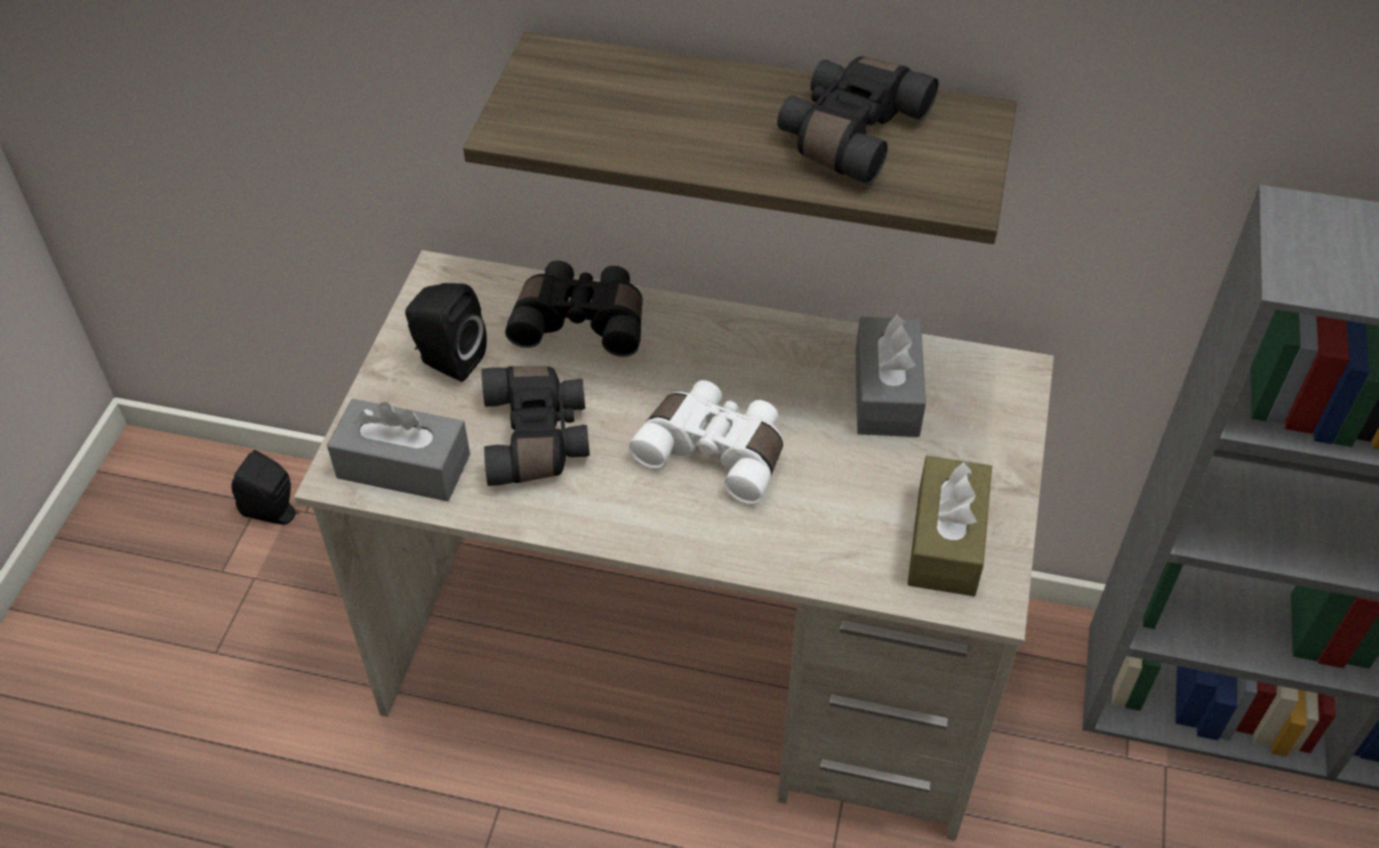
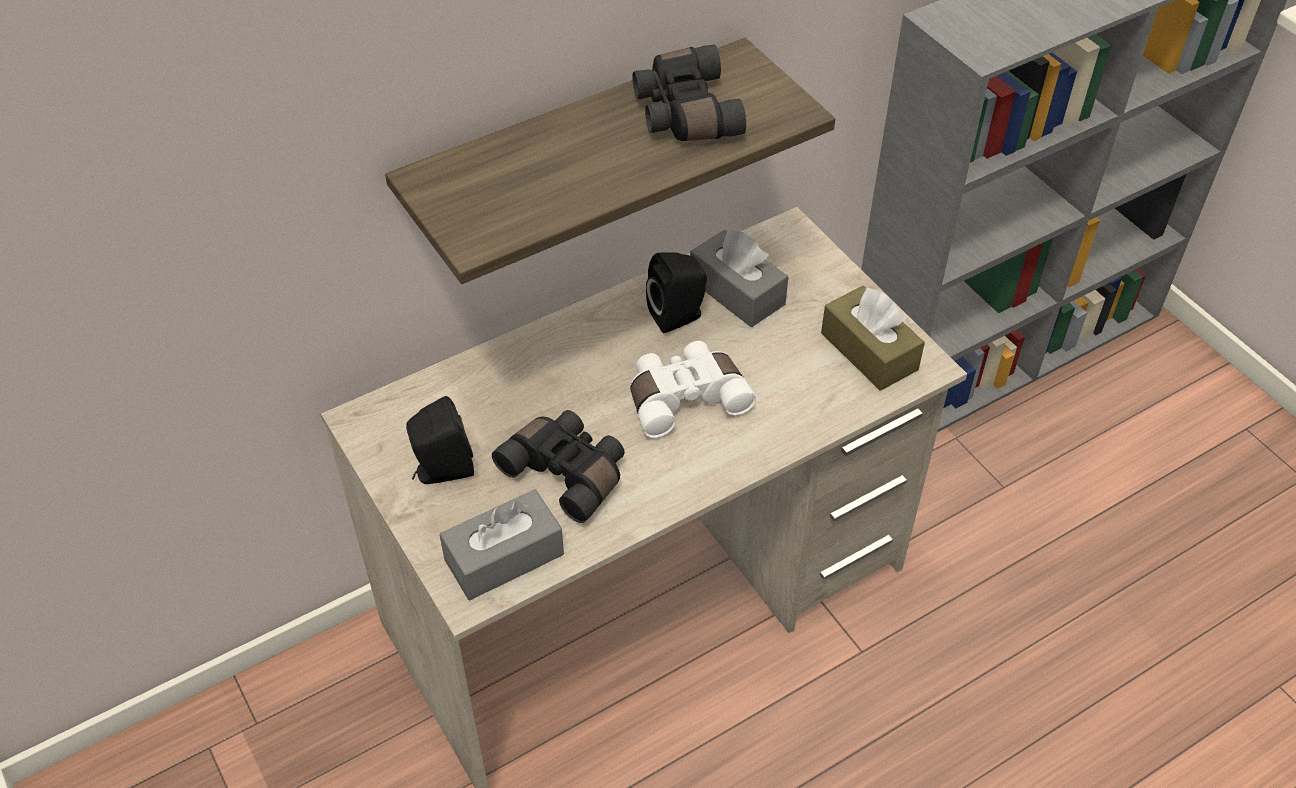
camera: 45 degrees left, 0 degrees up
(275, 512) = (232, 743): black speaker -> black speaker (679, 316)
(581, 321) = (499, 380): black binoculars -> none

